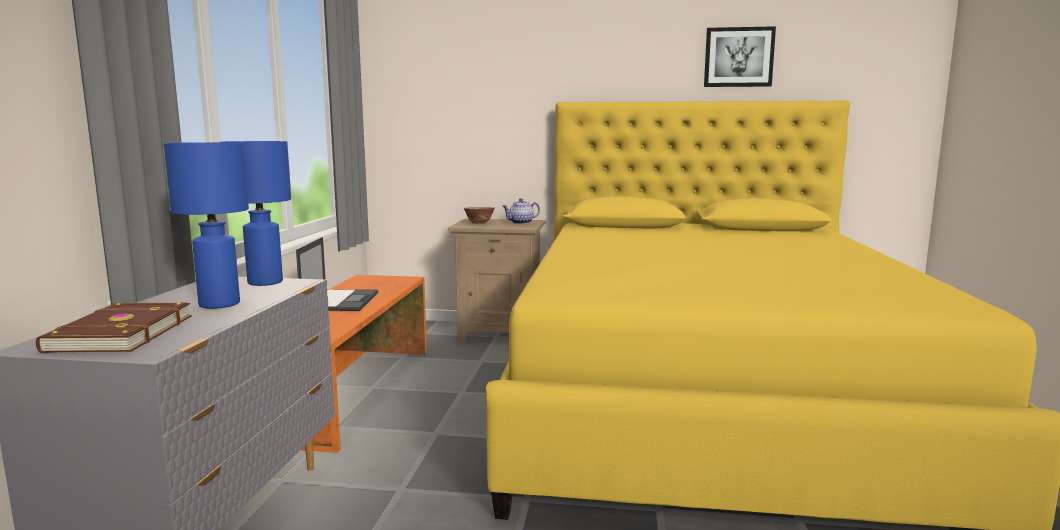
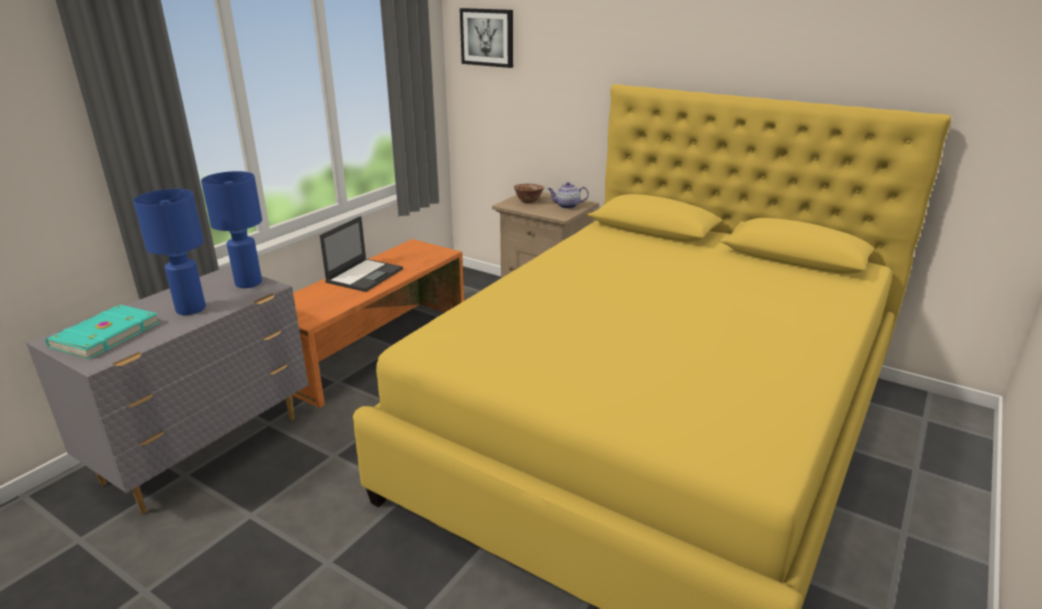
camera: 25 degrees right, 15 degrees up
(118, 333) = (104, 334): brown book -> turquoise book
(738, 57) = (821, 46): picture -> picture (487, 37)

